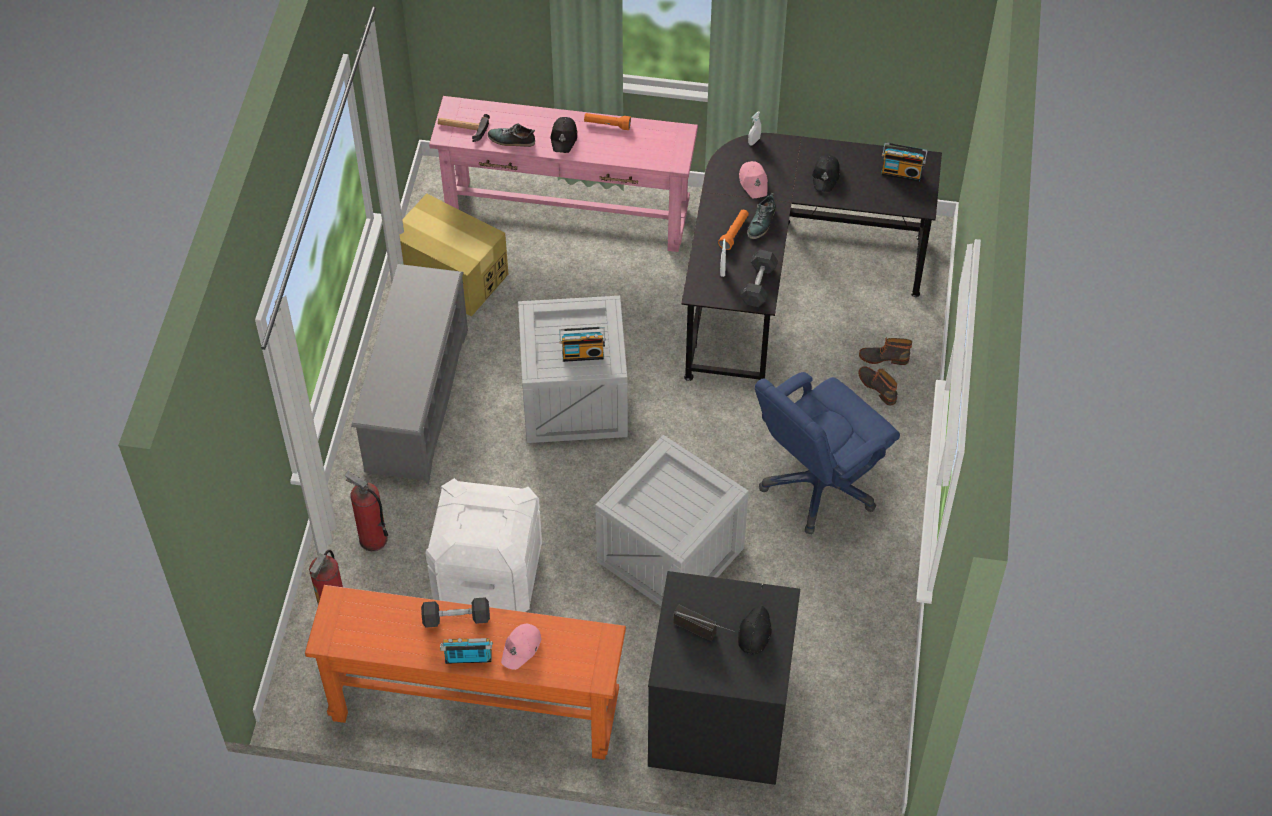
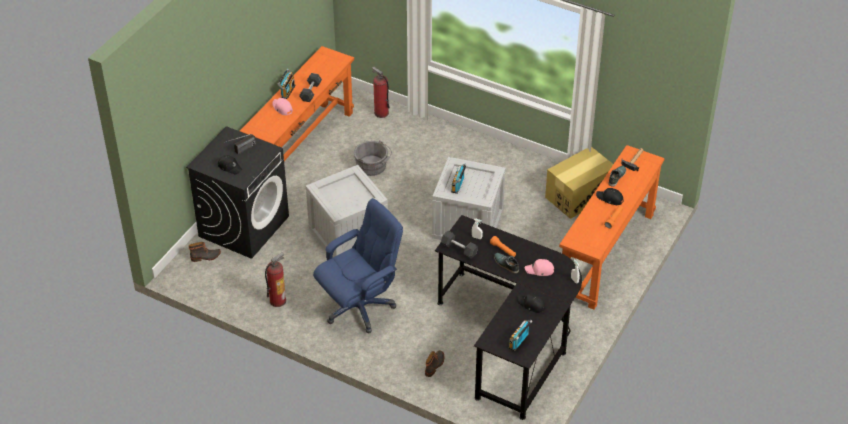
camera: 110 degrees right, 10 degrees down
(372, 539) = (415, 133): fire extinguisher -> fire extinguisher (278, 300)
(416, 400) = (495, 165): grey shoe rack -> none
(487, 576) = (373, 166): white storage box -> grey bucket
(567, 215) = (606, 254): pink console table -> orange console table
(818, 485) = (360, 306): blue office chair -> blue office chair turned 75 degrees clockwise
(878, 387) = (414, 355): boot -> boot (206, 257)

